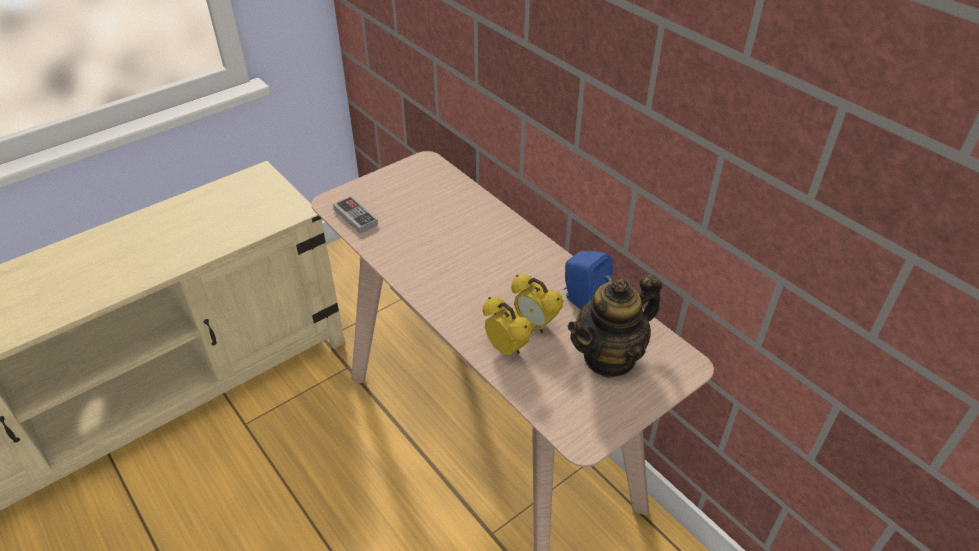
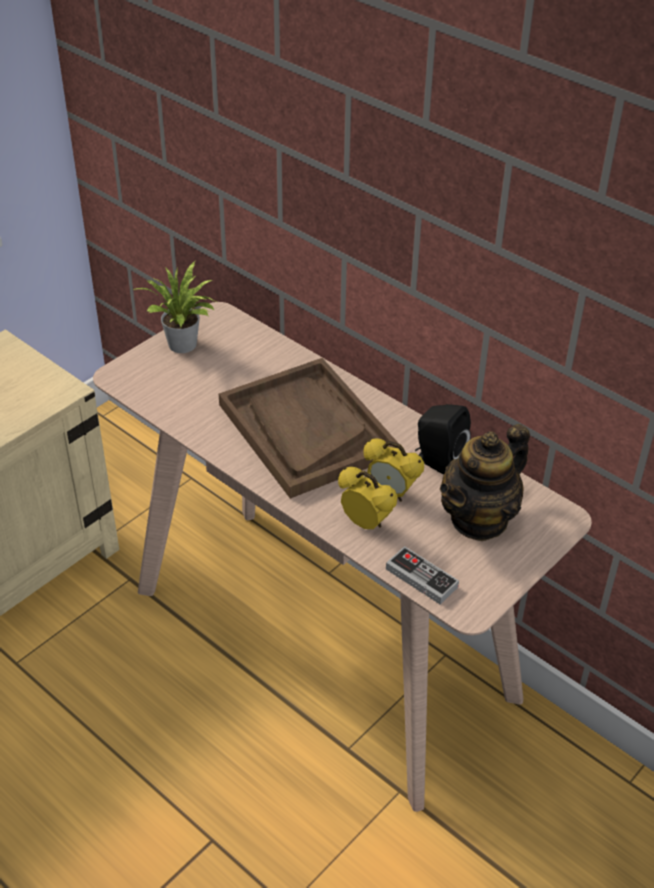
camera: 10 degrees left, 0 degrees up
(355, 217) = (152, 391): game controller -> game controller (421, 578)
(391, 184) = (184, 346): none -> potted plant
(474, 261) = (306, 429): none -> brown tray
(582, 300) = (437, 461): blue speaker -> black speaker

